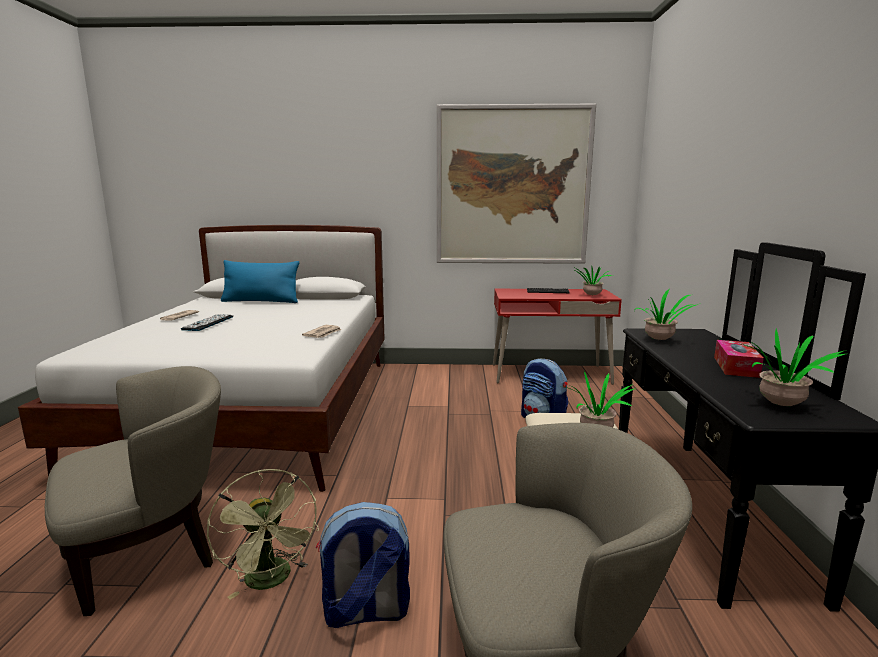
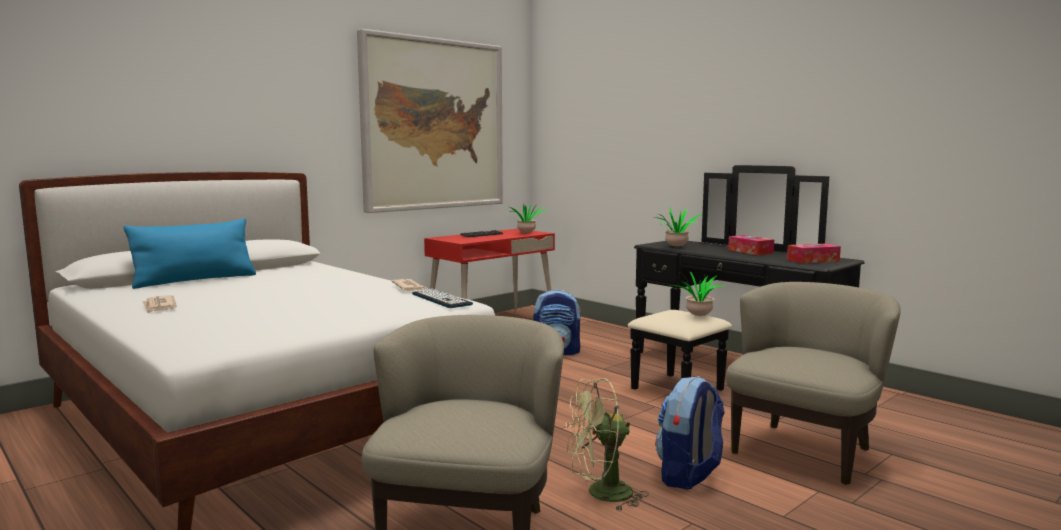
camera: 45 degrees left, 5 degrees down
(208, 323) = (243, 301): keyboard -> keyboard (441, 299)
(272, 581) = (601, 494): green fan -> green fan turned 150 degrees clockwise
(781, 404) = (813, 260): potted plant -> tissue box

